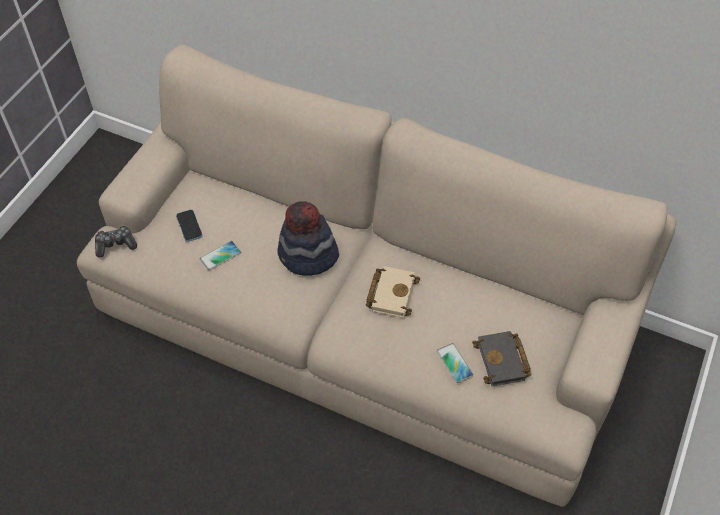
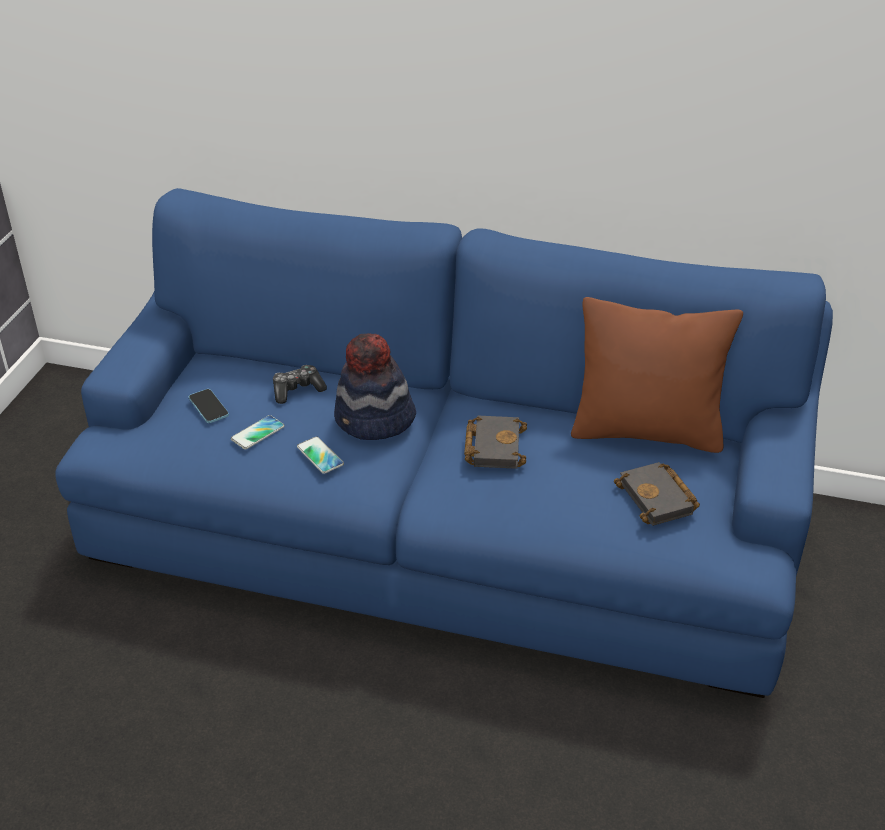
camera: 10 degrees left, 15 degrees down
(115, 245) = (110, 441): game controller -> game controller (297, 390)
(361, 322) = (443, 531): beige sofa -> blue sofa
(391, 293) = (493, 446): beige book -> black book
(454, 363) = (597, 508): phone -> phone (320, 456)
(511, 296) = (646, 431): none -> brown pillow

